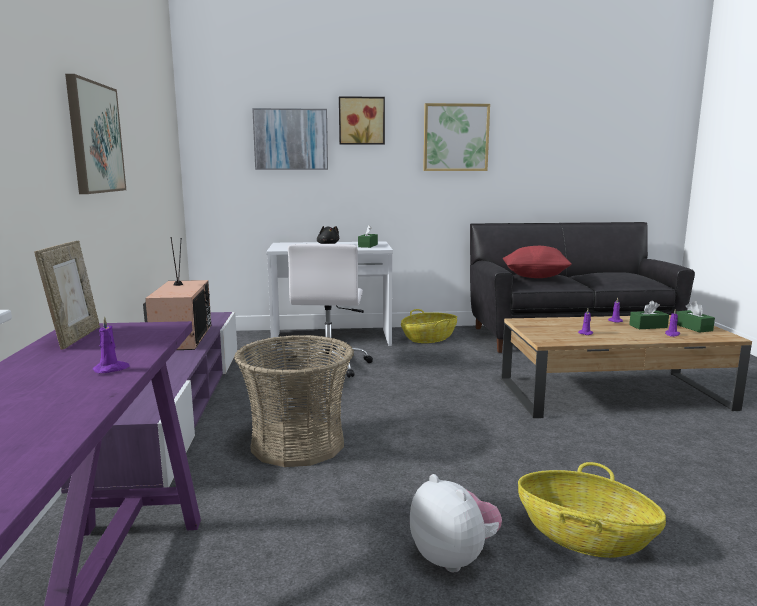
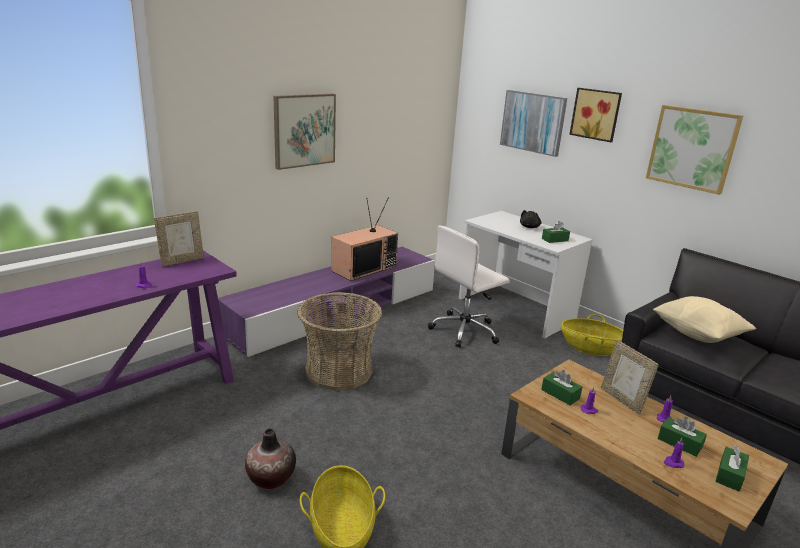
camera: 50 degrees right, 10 degrees up
(454, 557) = (271, 478): plush toy -> vase
(535, 277) = (697, 335): red pillow -> beige pillow
(554, 334) = (560, 394): none -> green tissue box
(580, 322) = (622, 400): none -> picture frame

